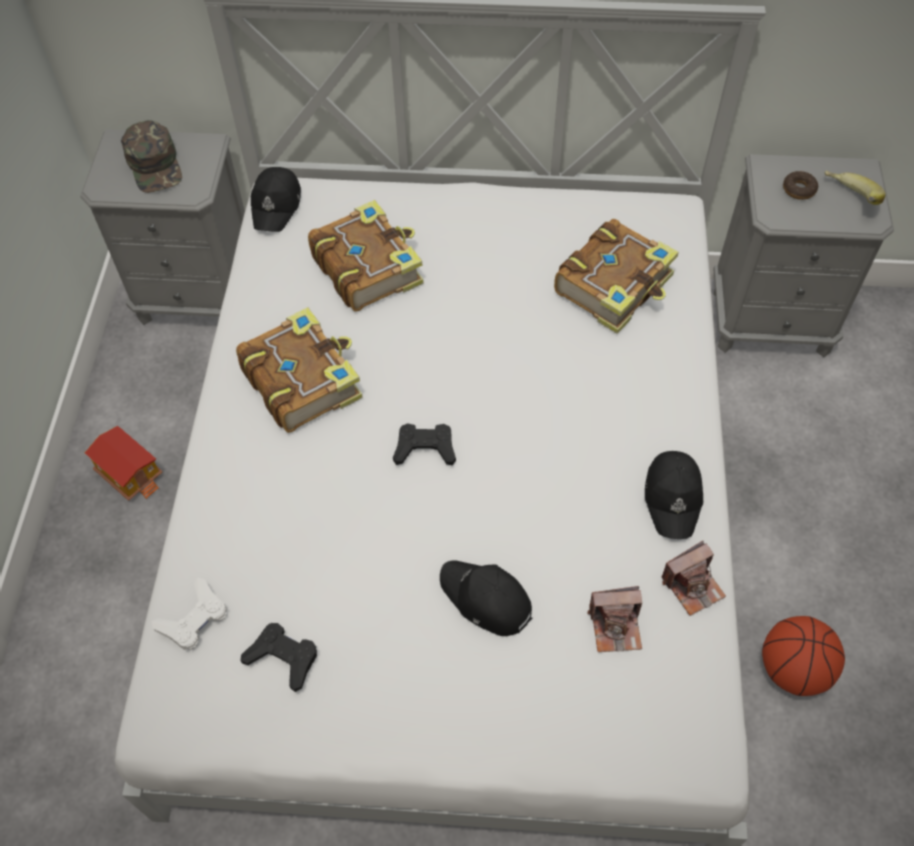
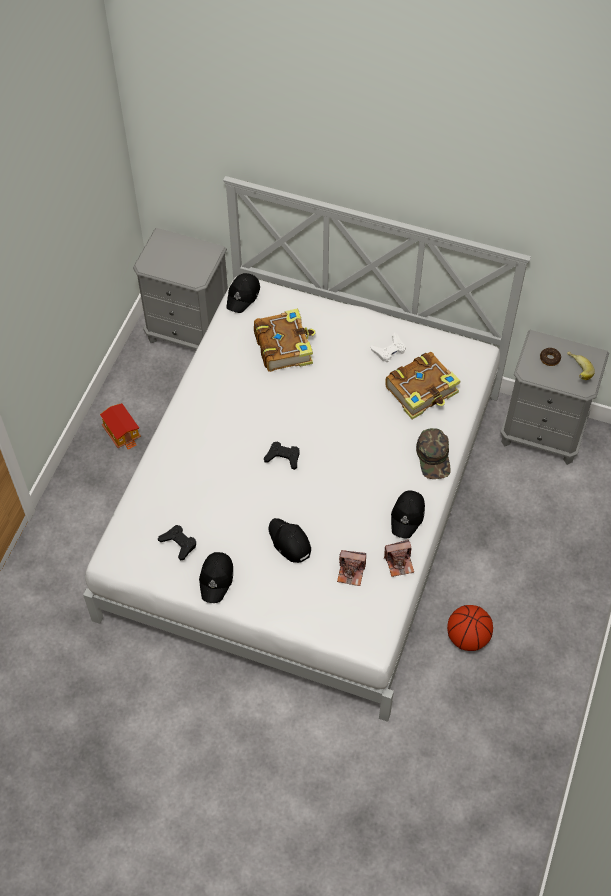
camera: 15 degrees right, 0 degrees up
(155, 164) = (179, 257): green cap -> green cap (434, 457)
(194, 619) = (140, 514): white game controller -> white game controller (389, 350)
(302, 380) = (228, 404): book -> none
(374, 708) = (216, 579): none -> black cap

